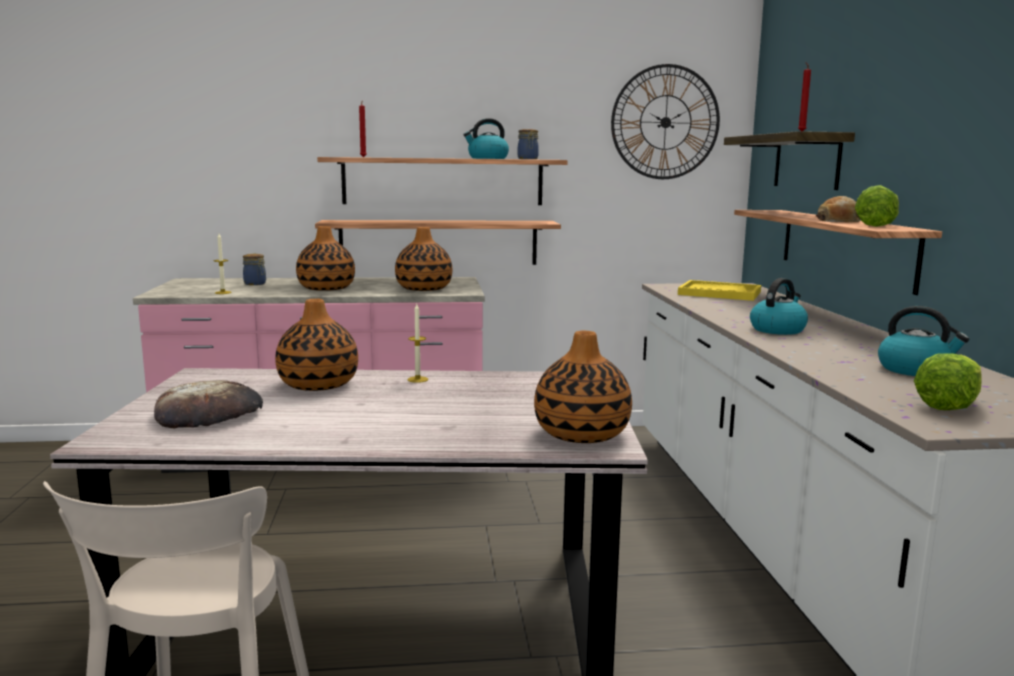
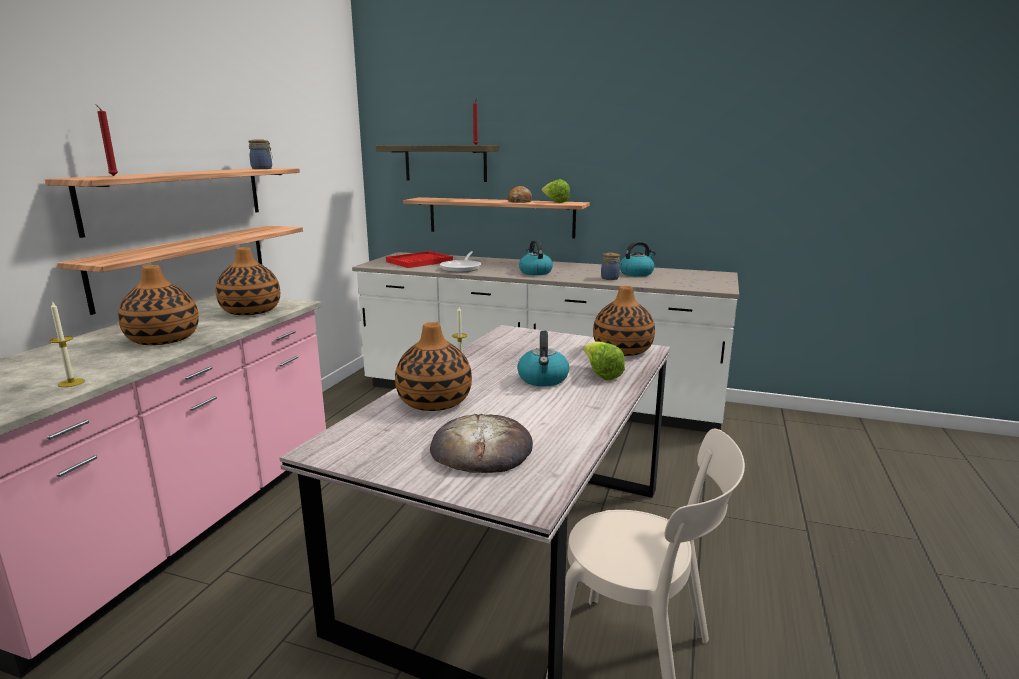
camera: 65 degrees left, 5 degrees up
(255, 284) = (44, 364): jar -> jar (610, 278)
(487, 158) = (231, 170): kettle -> kettle (543, 379)
(665, 122) = (320, 132): wall clock -> none
(719, 293) = (419, 261): yellow tray -> red tray
(724, 307) = (462, 268): none -> frying pan
(948, 405) = (694, 282): lettuce -> lettuce (601, 374)

